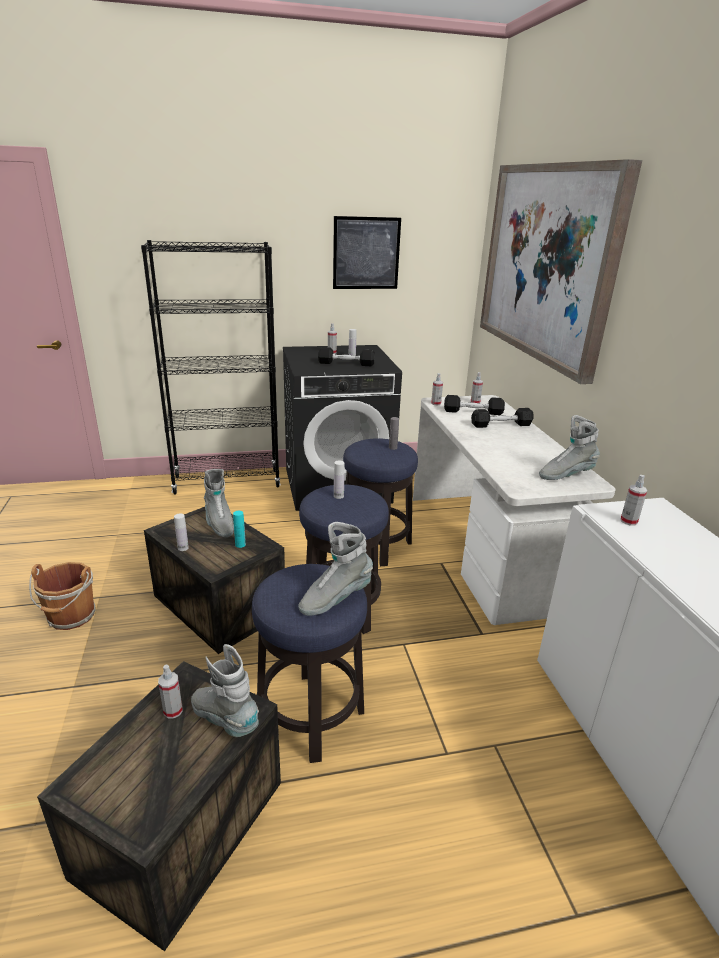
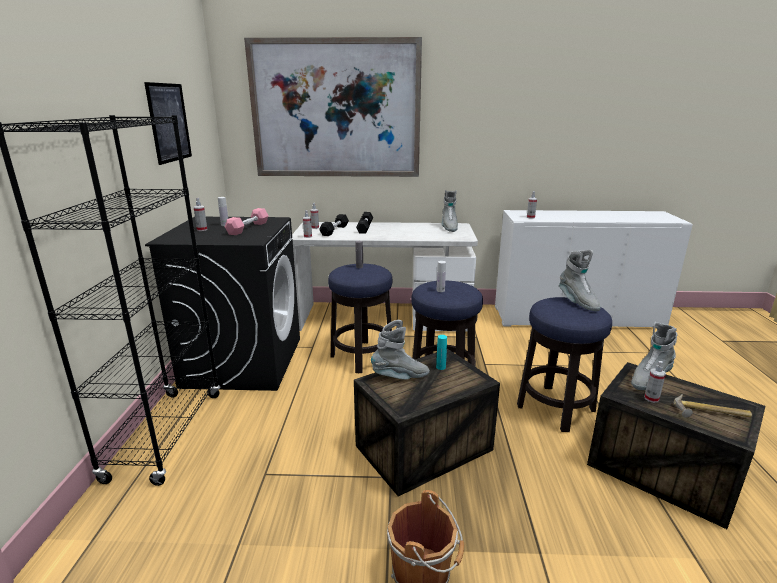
camera: 75 degrees left, 5 degrees down
(130, 773) = (711, 413): none -> hammer
(183, 548) = (441, 397): white bottle -> none
(346, 363) = (248, 228): black dumbbell -> pink dumbbell

